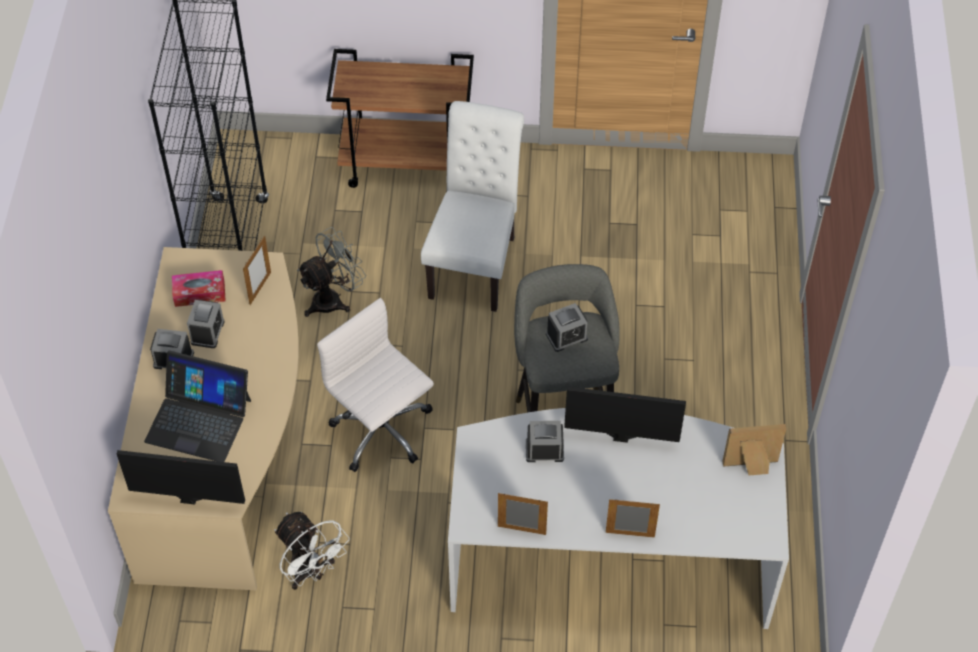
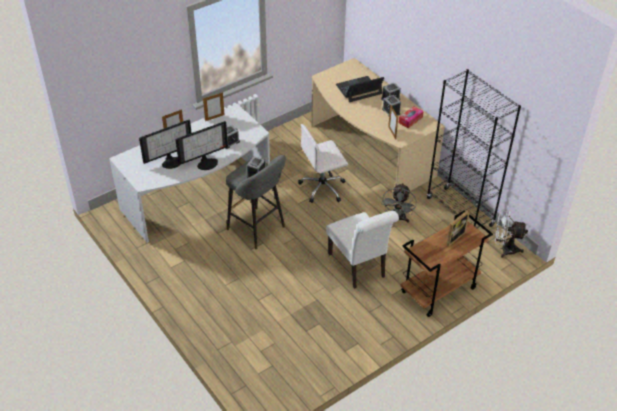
camera: 140 degrees right, 10 degrees down
(190, 491) = (336, 73): monitor -> monitor (171, 161)
(311, 572) = (299, 138): white fan -> white fan (504, 249)
(382, 432) = (323, 187): white office chair -> white office chair turned 150 degrees clockwise
(751, 467) = (145, 177): picture frame -> picture frame (453, 237)

